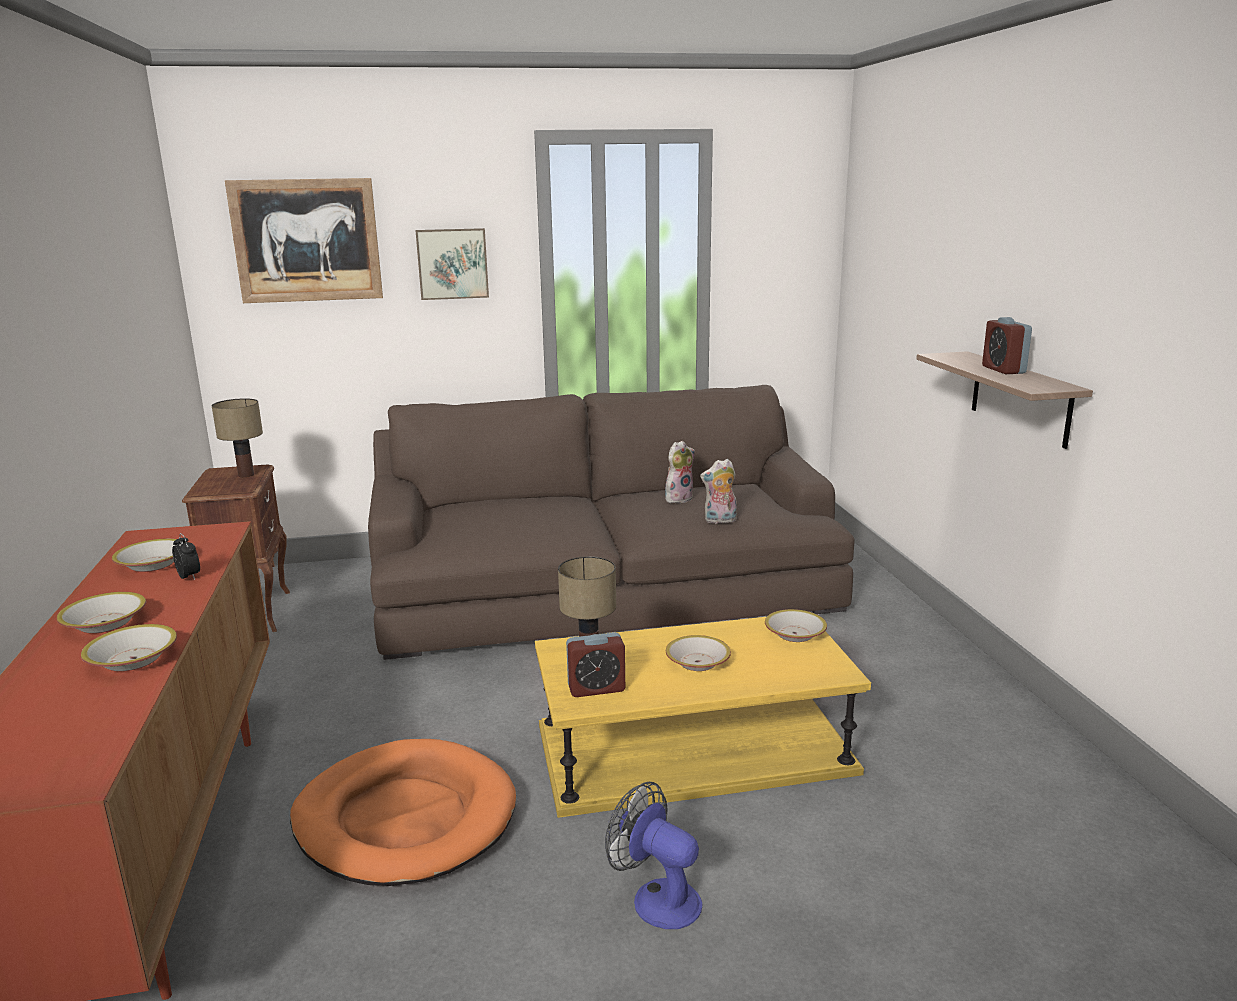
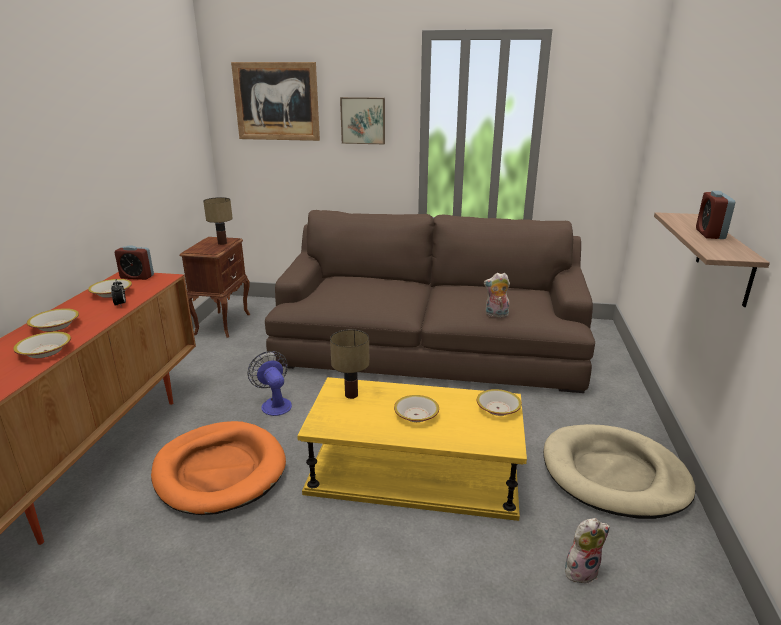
camera: 20 degrees right, 5 degrees up
(596, 688) = (339, 419): alarm clock -> alarm clock (137, 277)
(657, 897) = (325, 568): fan -> fan (274, 404)
(678, 498) = (479, 294): plush toy -> plush toy (581, 570)
(938, 697) = (614, 475): none -> beige dog bed

